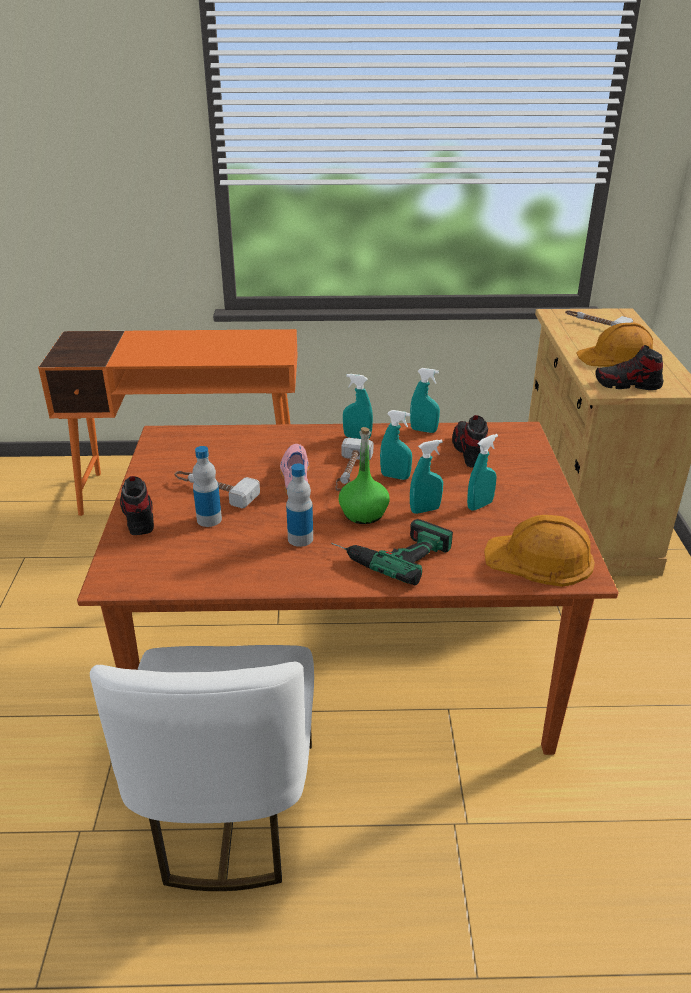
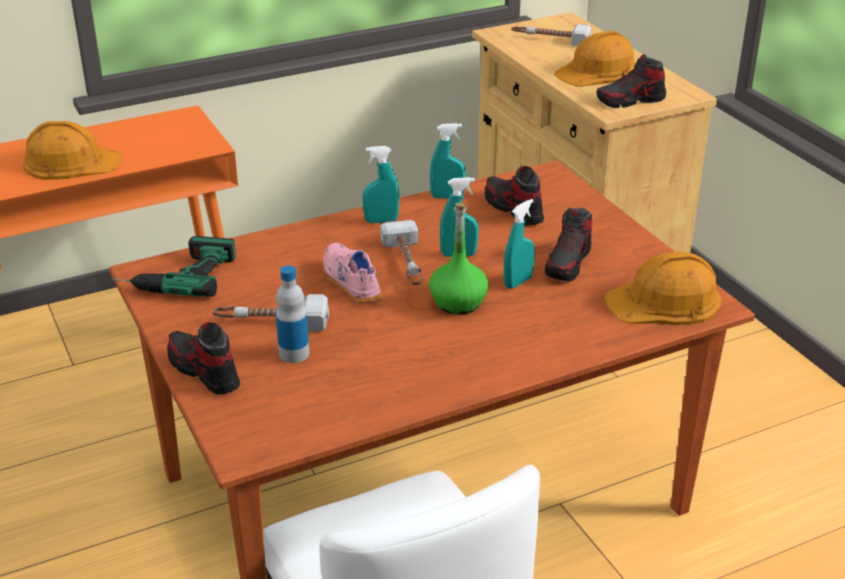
camera: 25 degrees left, 0 degrees up
(180, 351) = (71, 162): none -> orange hard hat
(300, 539) = (414, 346): bottle -> none
(390, 552) = (518, 334): power drill -> power drill (175, 274)
(480, 505) = (568, 263): turquoise spray bottle -> shoe

